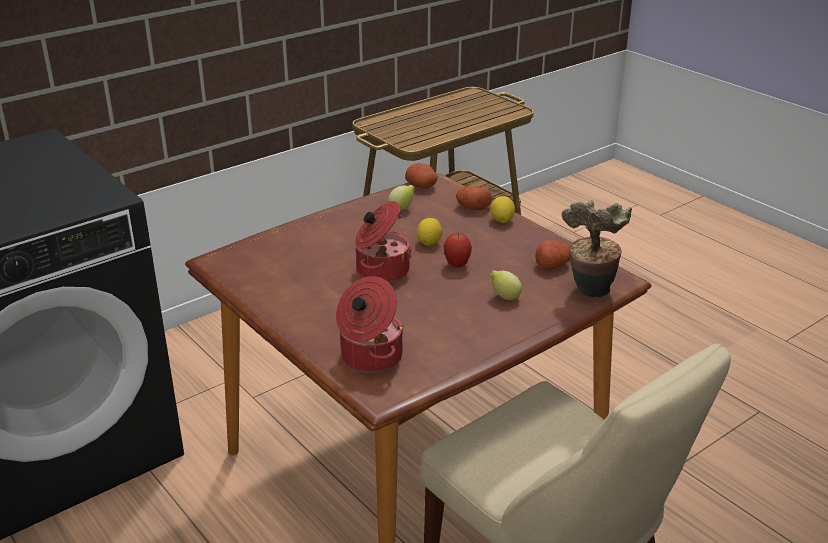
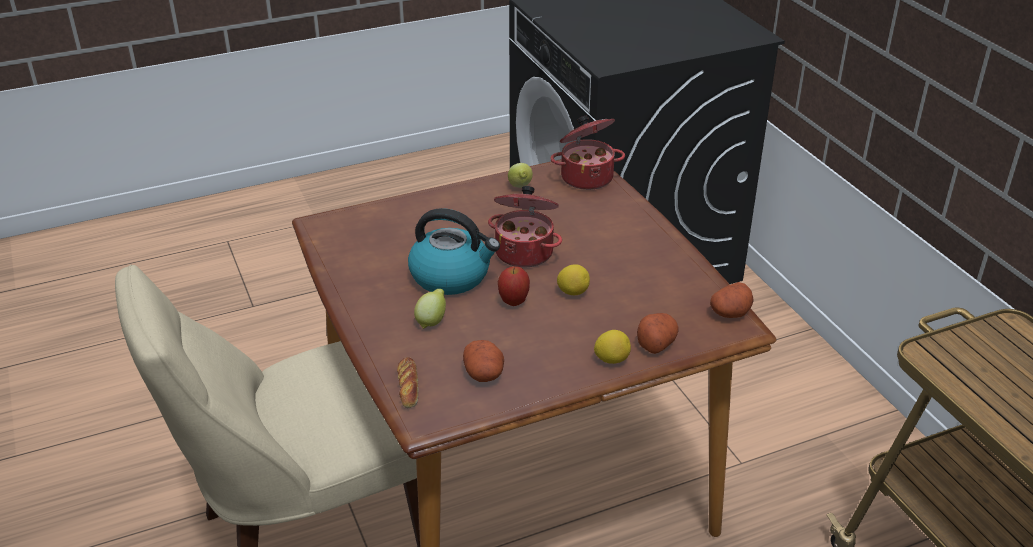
camera: 105 degrees right, 5 degrees up
(369, 357) = (377, 226): cooking pot -> cooking pot (586, 177)
(402, 208) = (666, 286): lemon -> lemon (520, 187)
(435, 299) = (451, 276): none -> kettle
(589, 292) = (408, 386): potted plant -> bread

